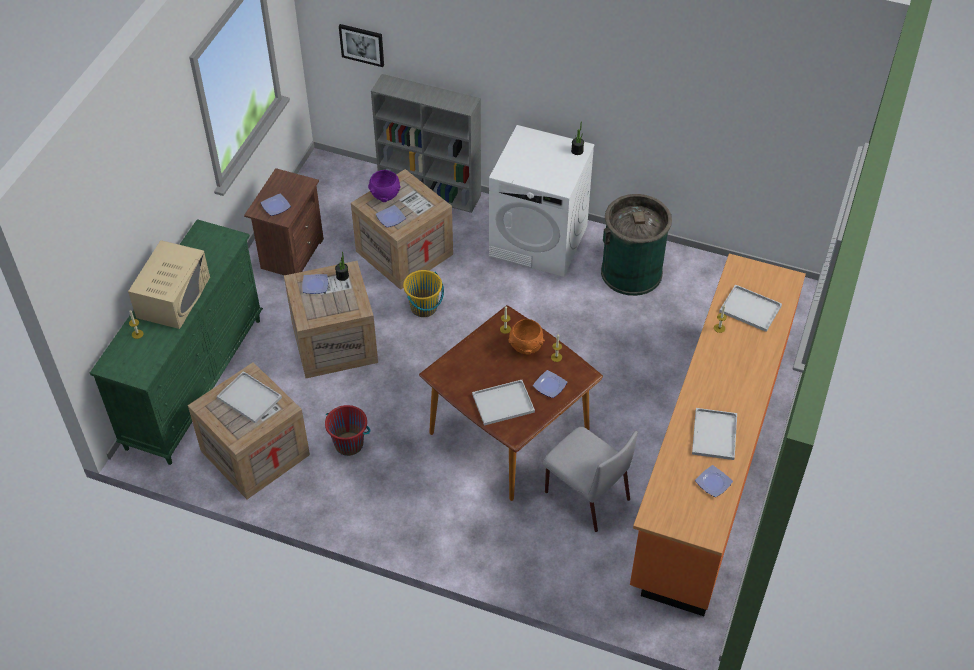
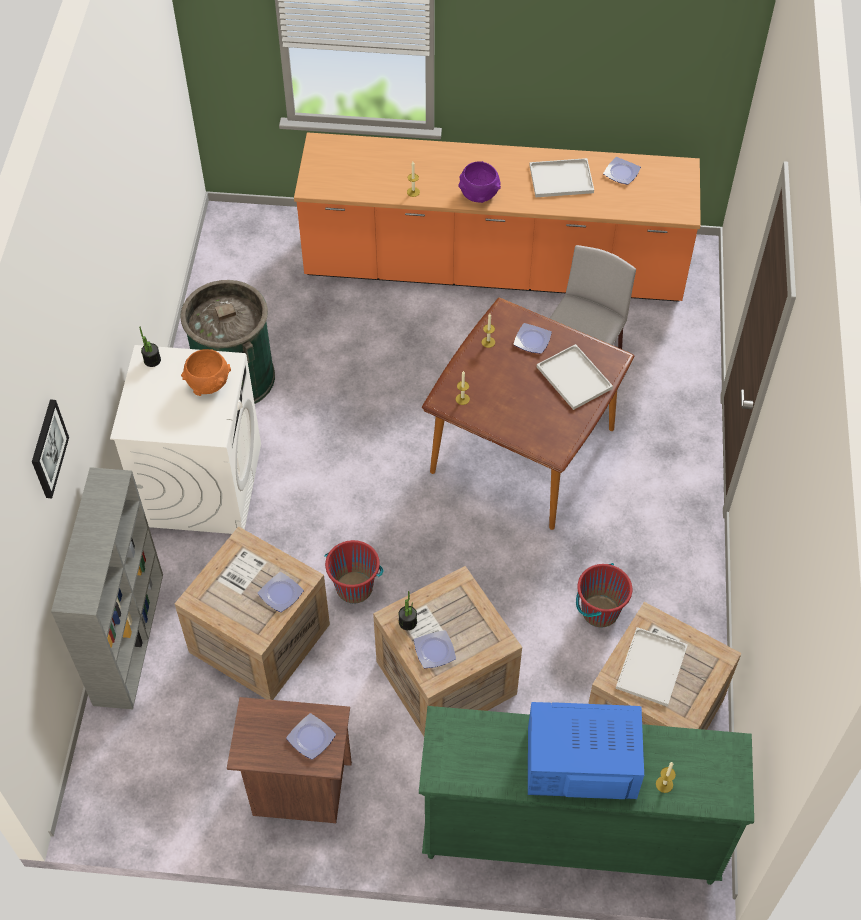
camera: 105 degrees left, 5 degrees up
(173, 297) = (581, 762): beige microwave -> blue microwave
(362, 44) = (24, 620): picture -> picture (48, 448)
(385, 195) = (236, 613): purple bowl -> purple bowl (478, 195)
(424, 307) = (354, 587): yellow bucket -> red bucket
(526, 347) = (483, 373): orange bowl -> orange bowl (209, 384)
(751, 309) = (375, 169): white tray -> none

